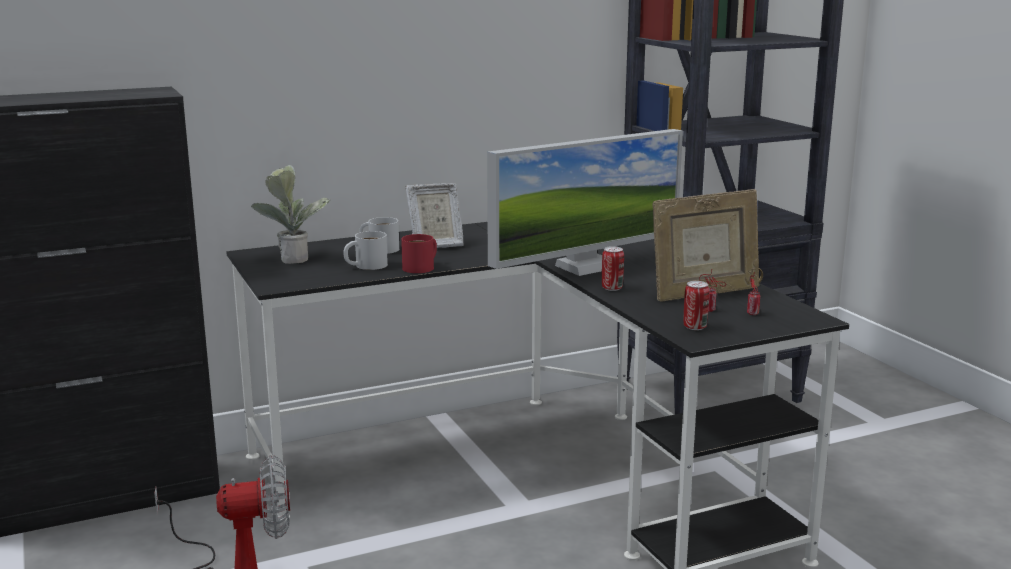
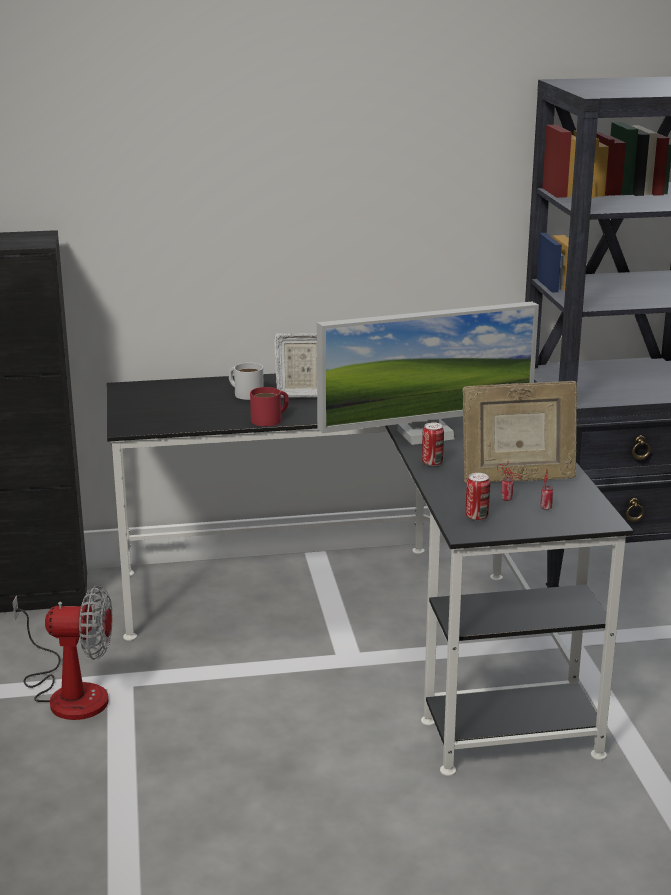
camera: 15 degrees right, 5 degrees up
(292, 258) = (160, 396): potted plant -> none
(365, 266) = (220, 412): white mug -> none

